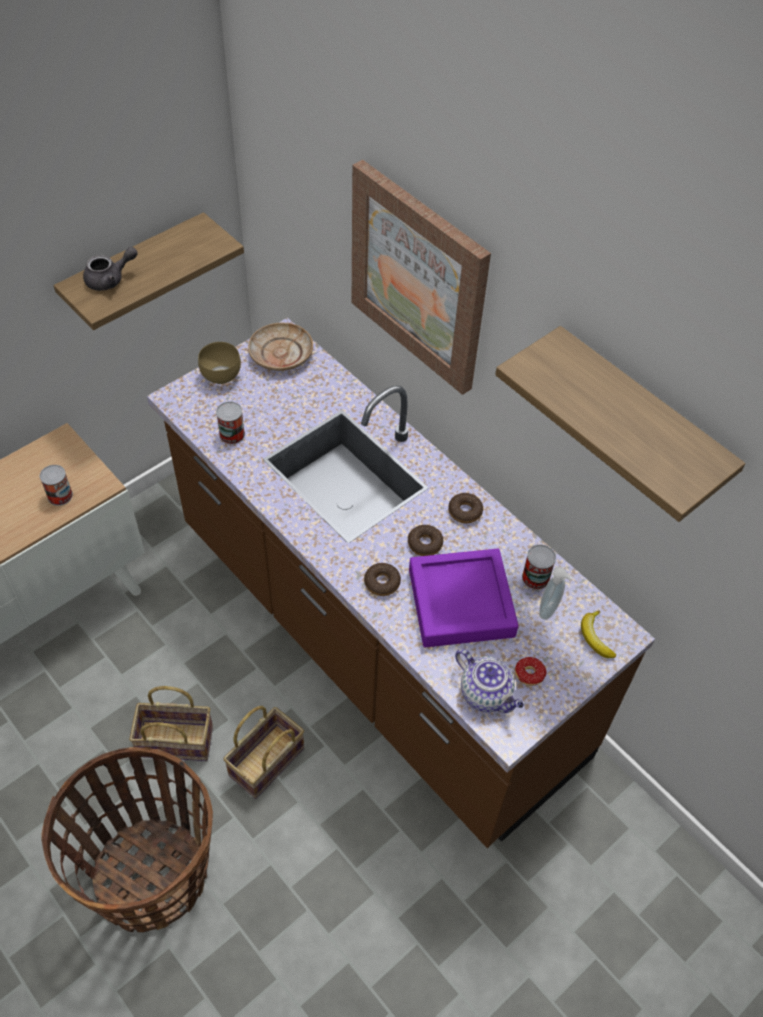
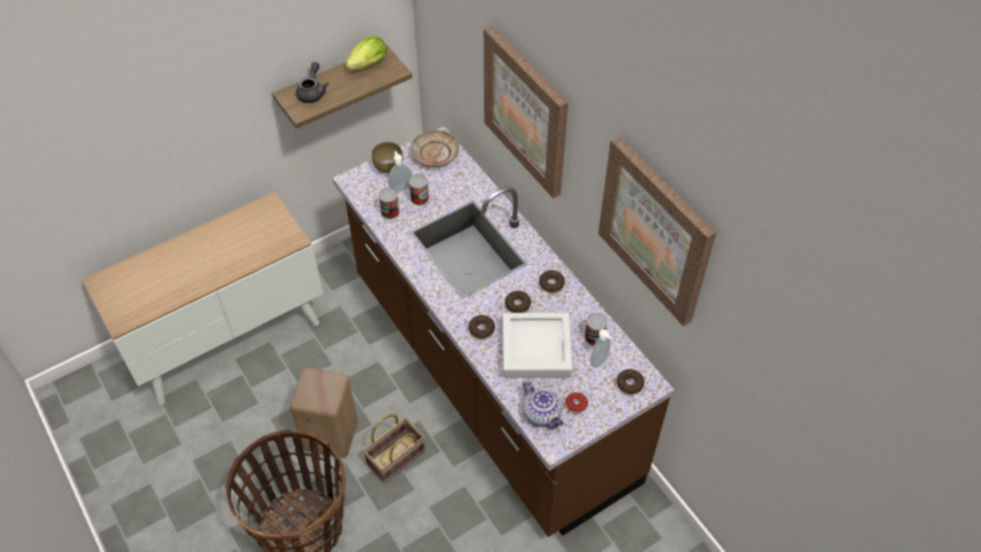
camera: 10 degrees right, 0 degrees up
(60, 495) = (263, 245): can -> can (419, 198)
(110, 279) = (312, 92): grey teapot -> grey teapot turned 60 degrees counterclockwise
(177, 740) = (332, 435): basket -> beige stool
(180, 241) = (366, 66): none -> lettuce
(241, 401) = (400, 187): none -> soap dispenser
(461, 603) = (536, 349): purple tray -> grey tray
(595, 637) = (629, 384): banana -> donut
(637, 422) = (656, 230): shelf -> picture

